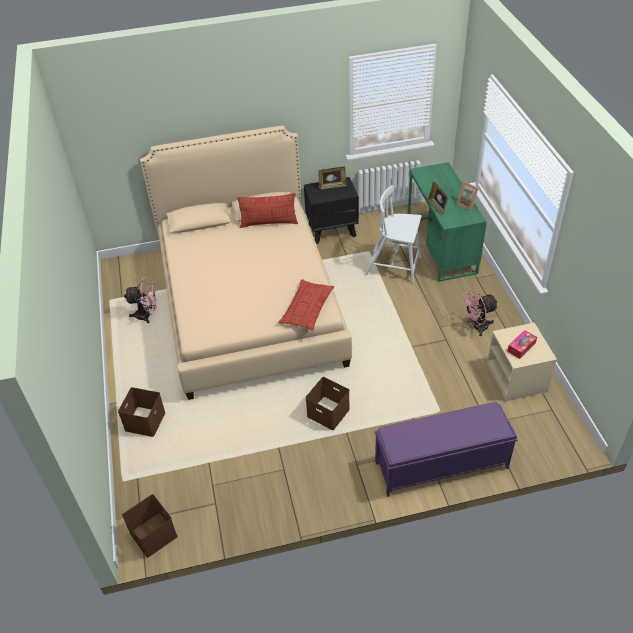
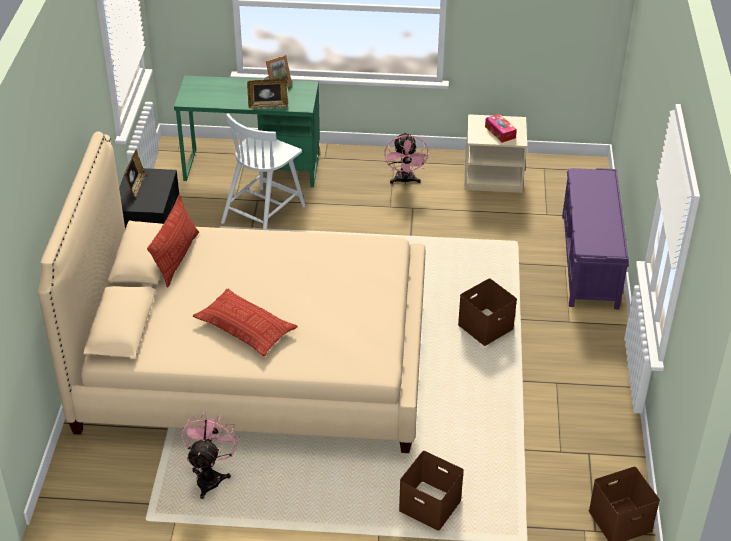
camera: 75 degrees left, 5 degrees down
(307, 308) = (373, 258): pillow -> pillow (245, 327)

